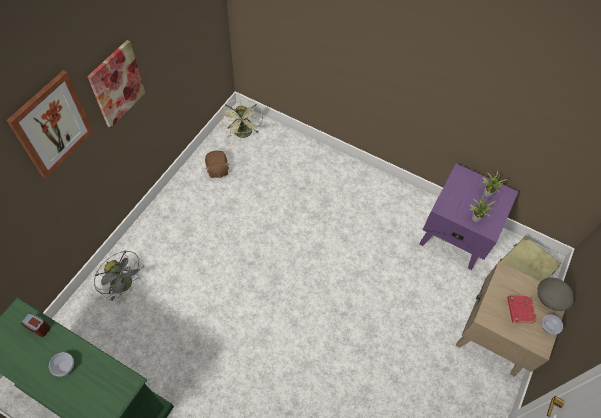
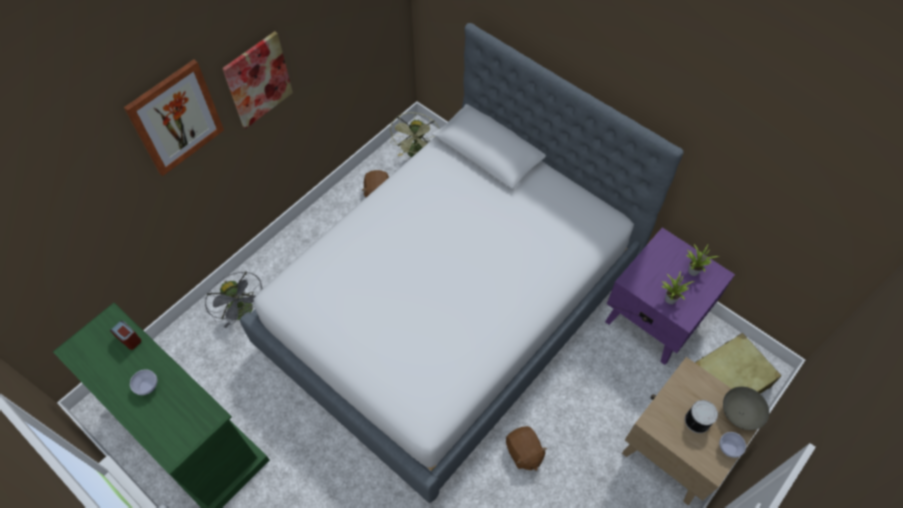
camera: 15 degrees right, 0 degrees up
(297, 251) = (451, 306): none -> bed
(380, 359) = (523, 452): none -> brown plush toy
(519, 310) = (696, 420): red book -> can

